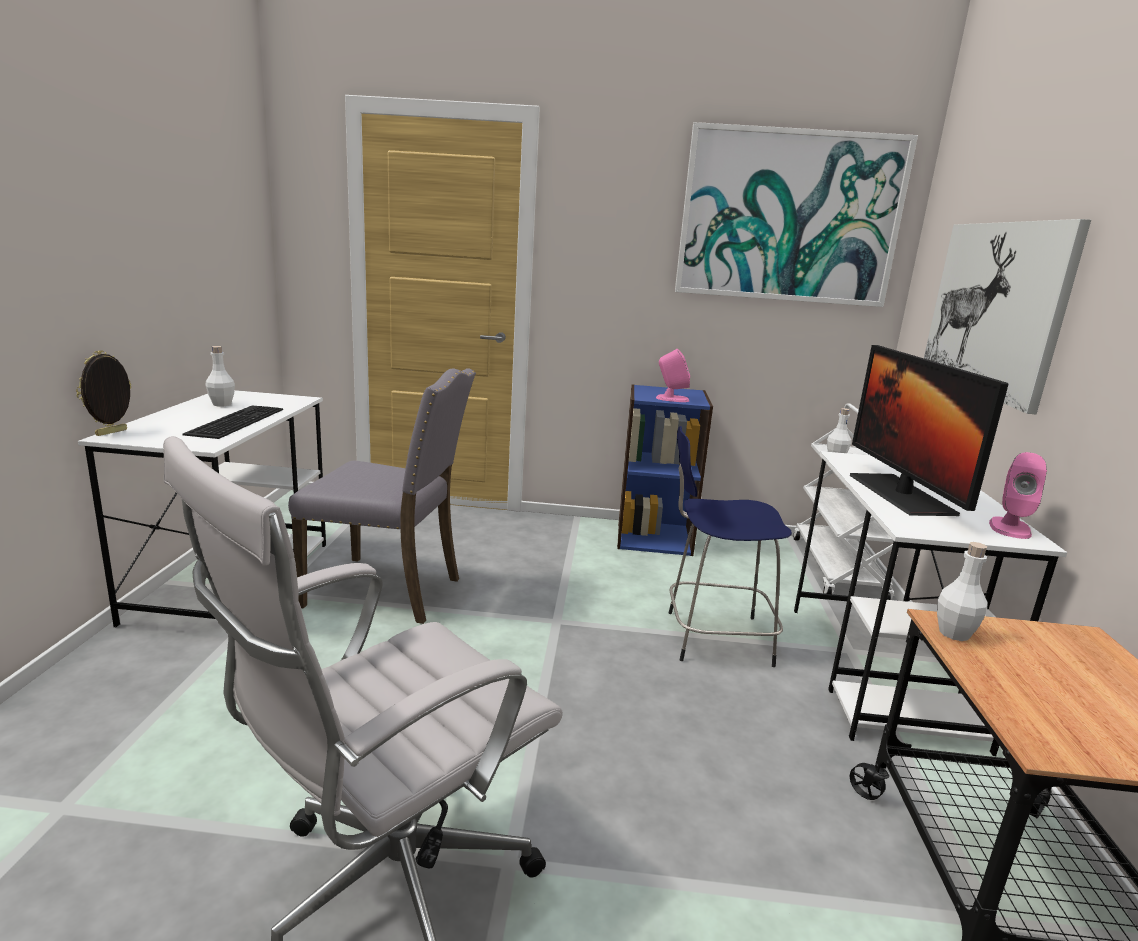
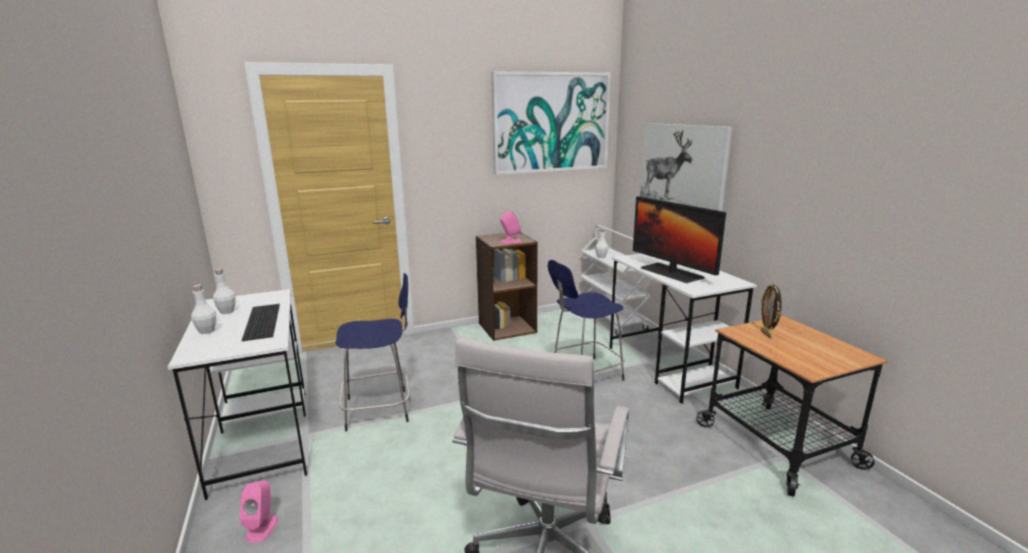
camera: 25 degrees left, 0 degrees up
(112, 433) = (184, 353): picture frame -> picture frame (766, 334)
(388, 591) = (380, 409): grey chair -> blue stool
(654, 537) = (507, 327): blue bookcase -> brown bookcase
(954, 633) = (741, 335): white bottle -> white bottle (207, 331)
(1010, 528) = (727, 279): pink speaker -> pink speaker (262, 527)

